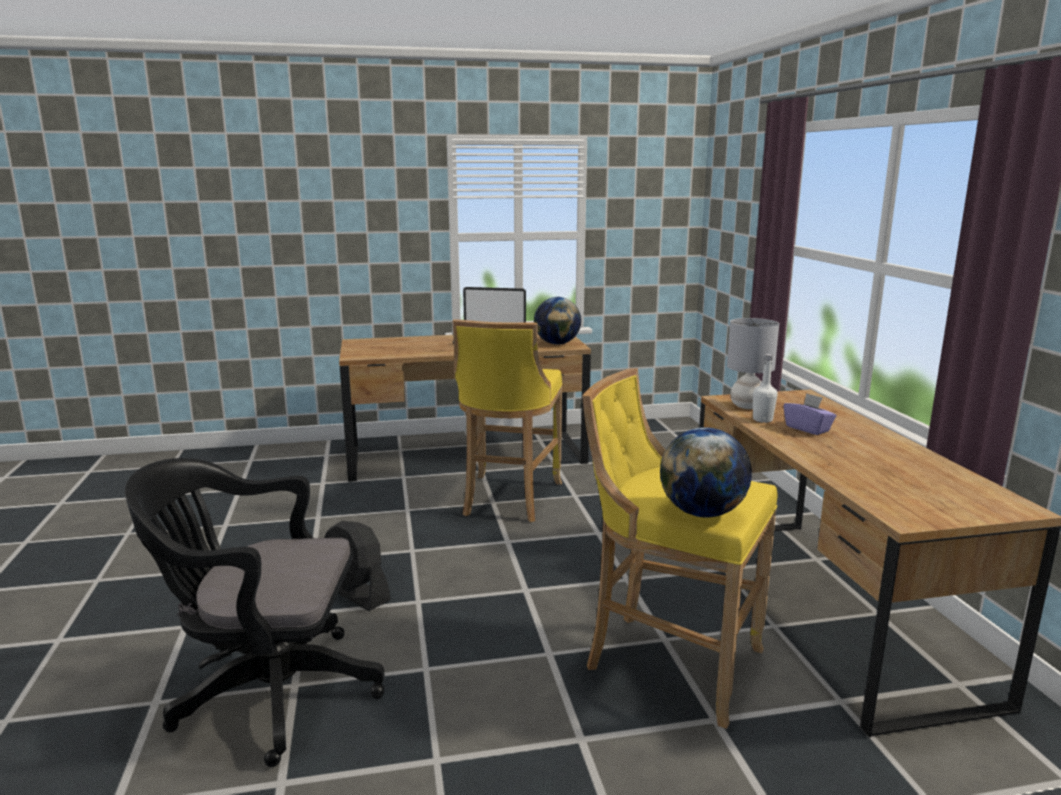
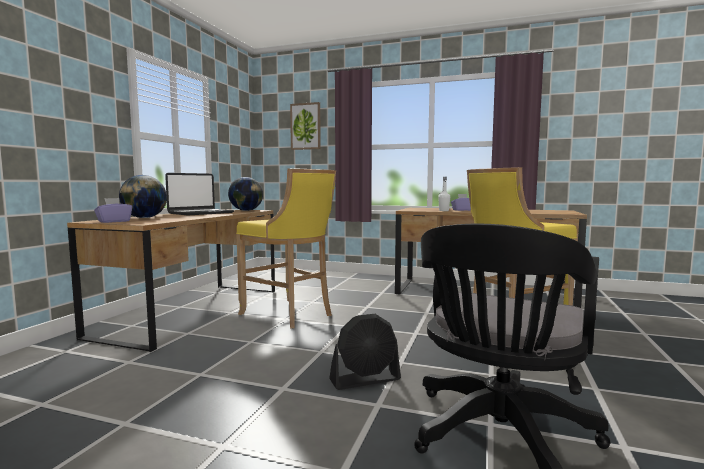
camera: 60 degrees left, 10 degrees down
(361, 346) = (114, 221): none -> purple tissue box
(702, 513) = (547, 224): globe -> globe (145, 218)
(745, 199) = (305, 126): none -> picture
(747, 406) = (422, 210): grey table lamp -> none

